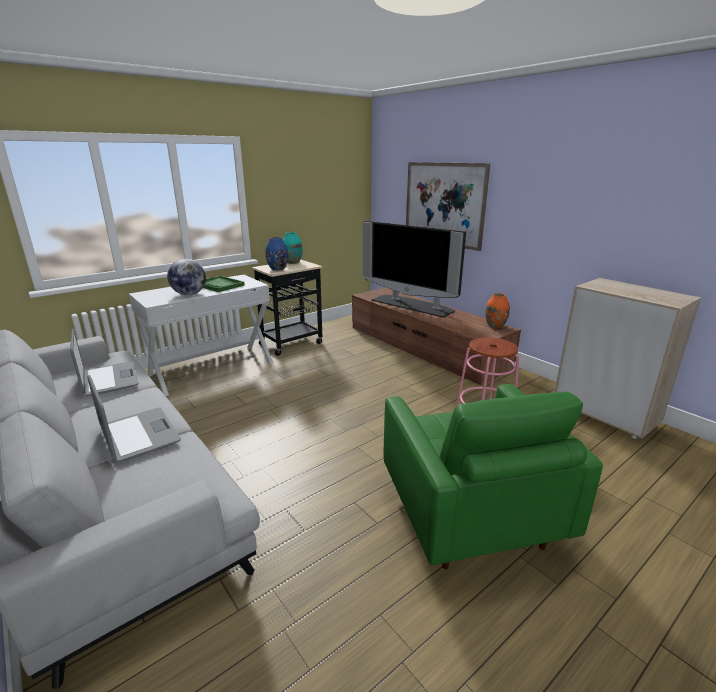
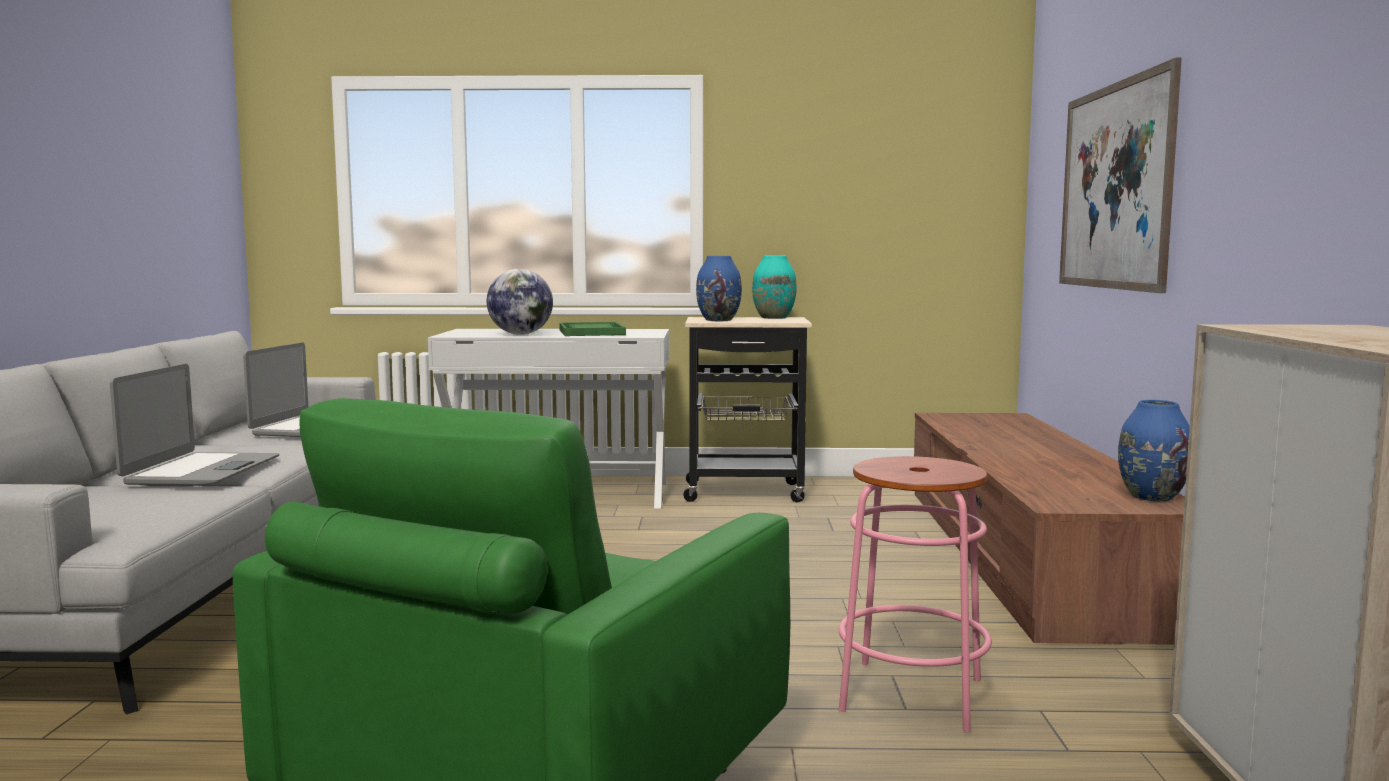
camera: 40 degrees right, 15 degrees down
(413, 305) = (1015, 440): television -> none
(495, 325) = (1151, 496): orange vase -> blue vase

